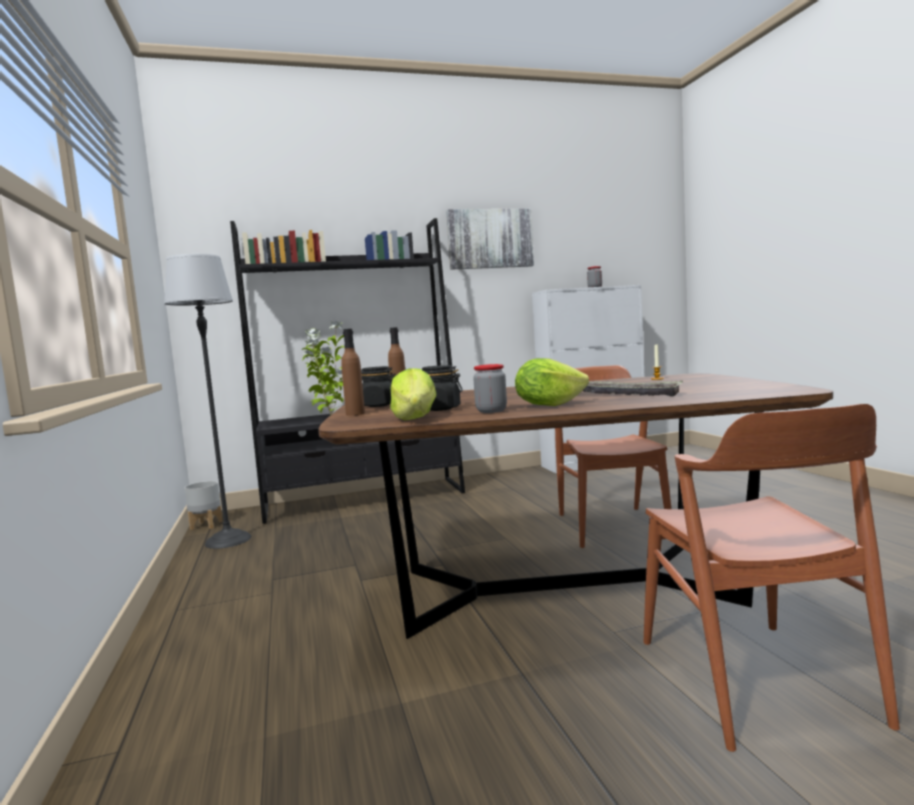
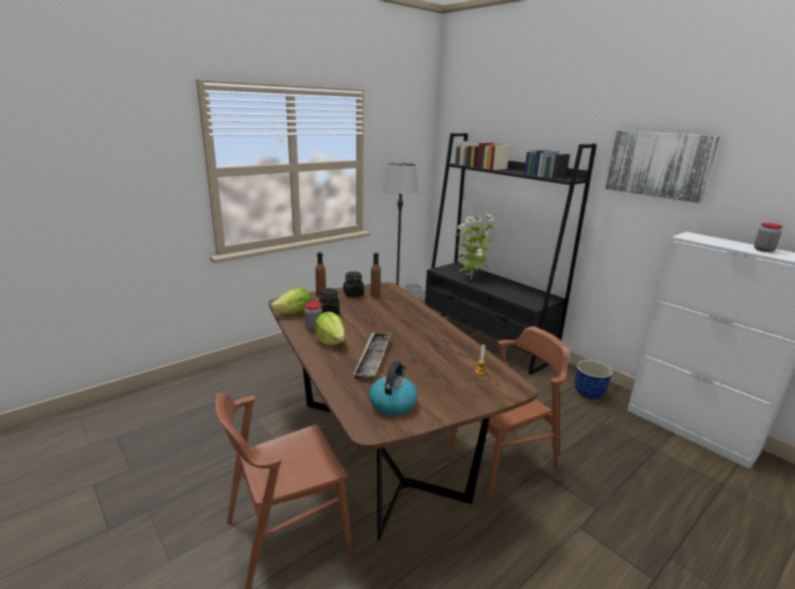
camera: 65 degrees right, 15 degrees up
(519, 479) = (589, 393): none -> planter
(734, 388) = (393, 403): none -> kettle

